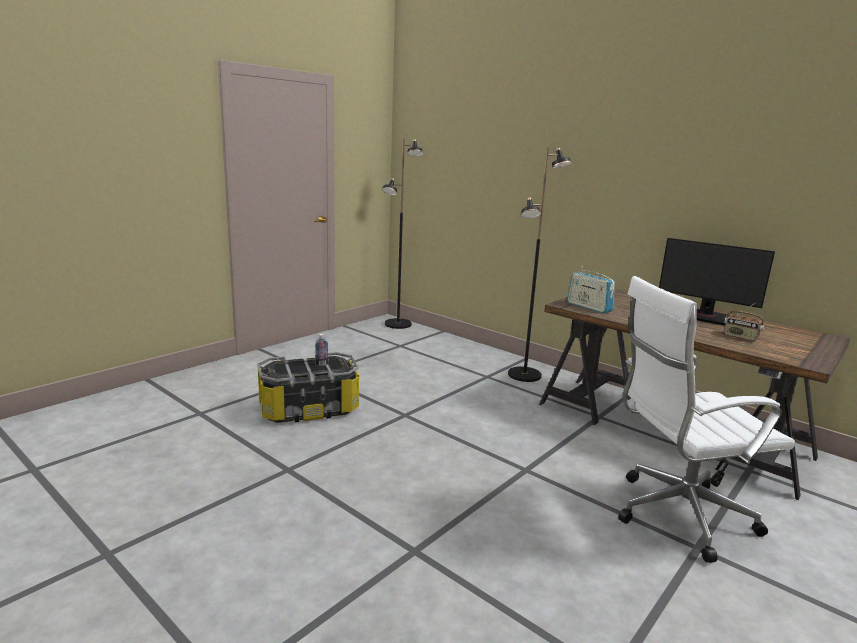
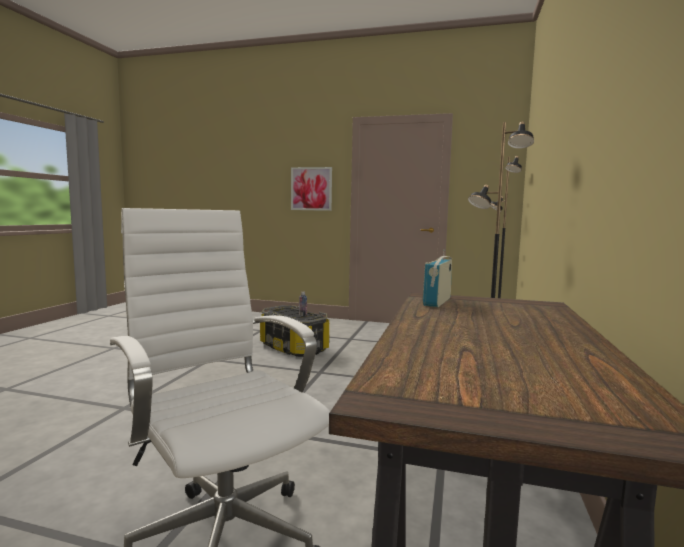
camera: 65 degrees right, 10 degrees down
(164, 172) = (311, 189): none -> picture
(704, 316) = (542, 342): monitor -> none
(740, 337) = (461, 358): radio -> none

